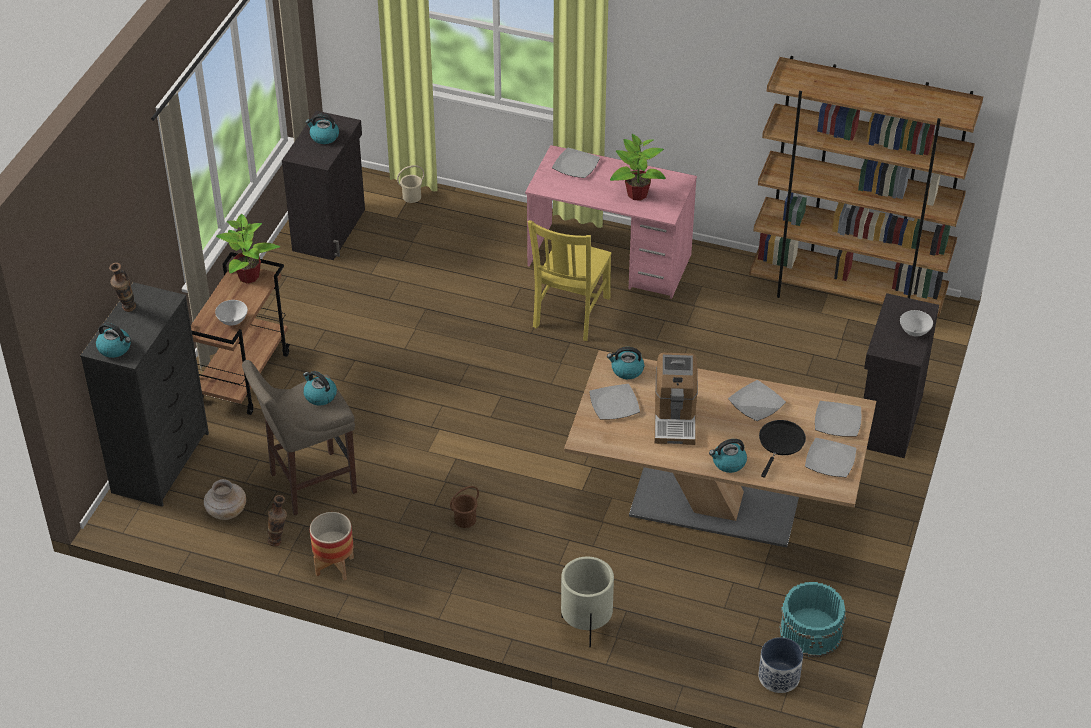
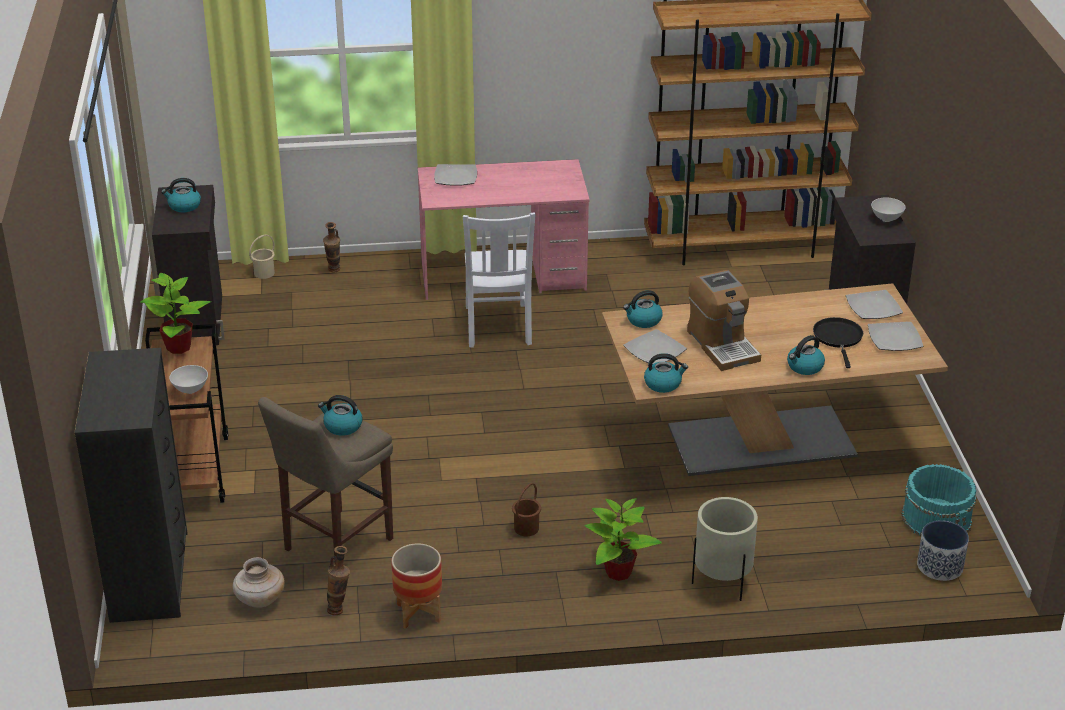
camera: 25 degrees left, 10 degrees down
(115, 348) = (113, 415): kettle -> kettle (663, 384)
(127, 310) = (101, 378): vase -> vase (334, 271)
(570, 314) = (498, 327): yellow chair -> white chair
(636, 194) = (533, 185): potted plant -> potted plant (617, 572)
(756, 403) = (788, 313): plate -> none

